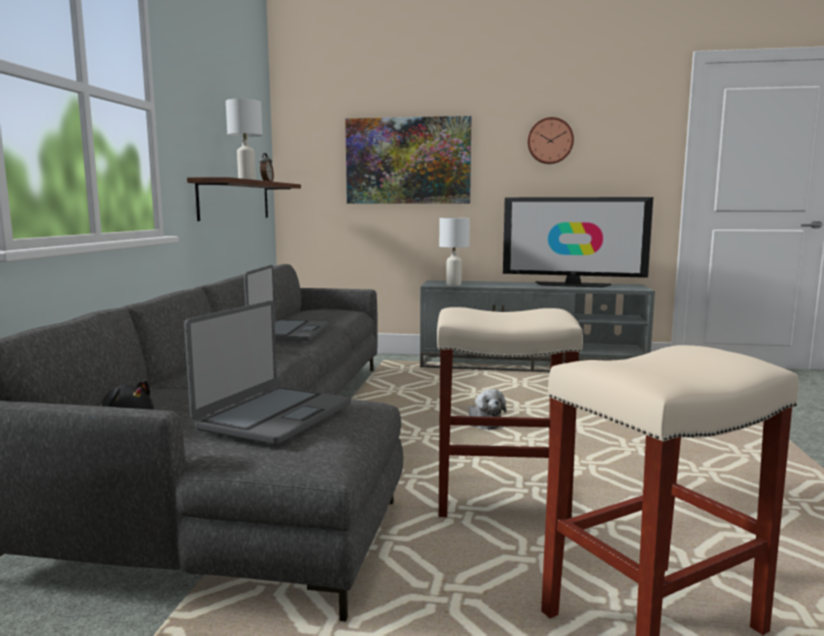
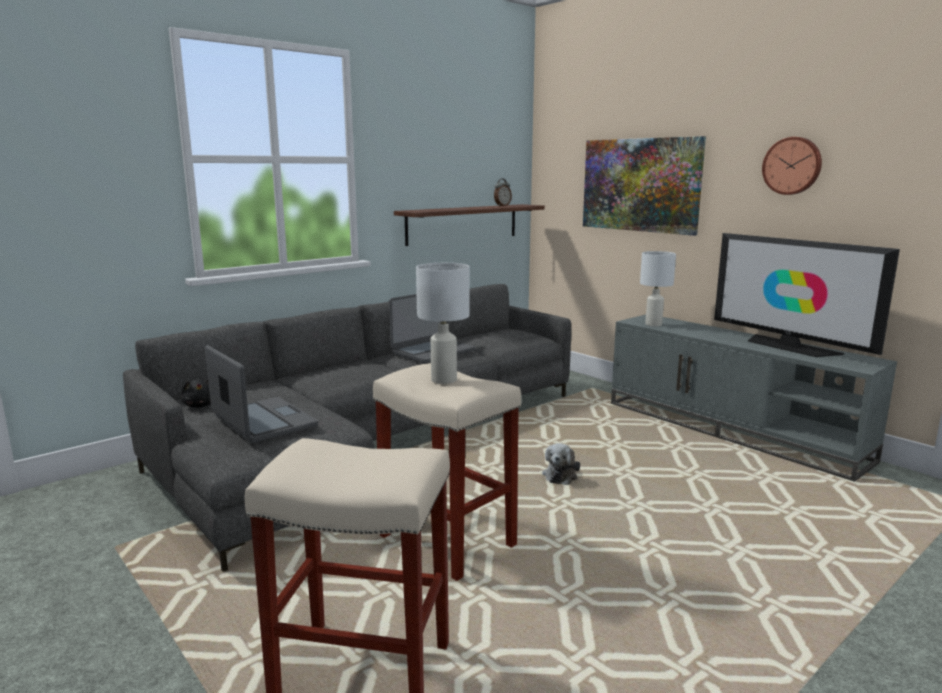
camera: 40 degrees right, 5 degrees up
(247, 179) = (459, 209): white table lamp -> white table lamp (444, 380)
(274, 416) = (263, 422): laptop -> laptop turned 105 degrees counterclockwise

